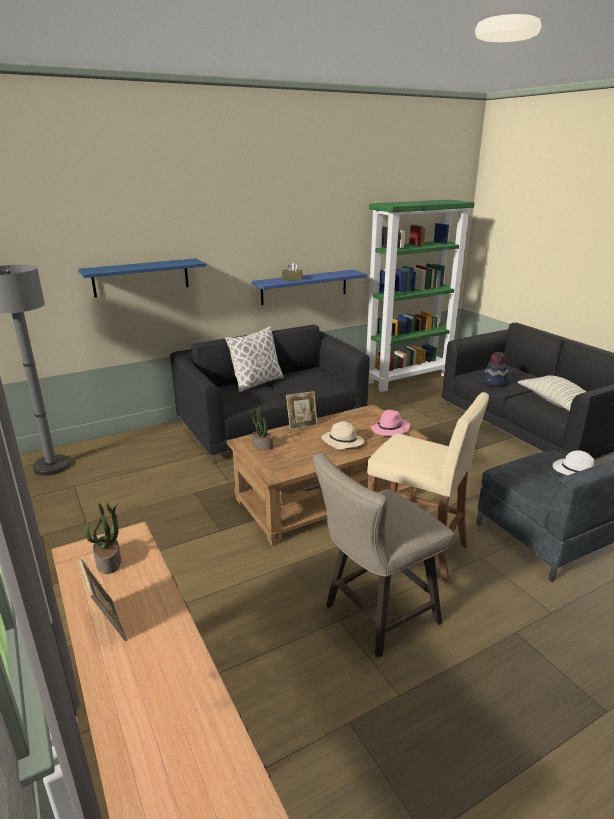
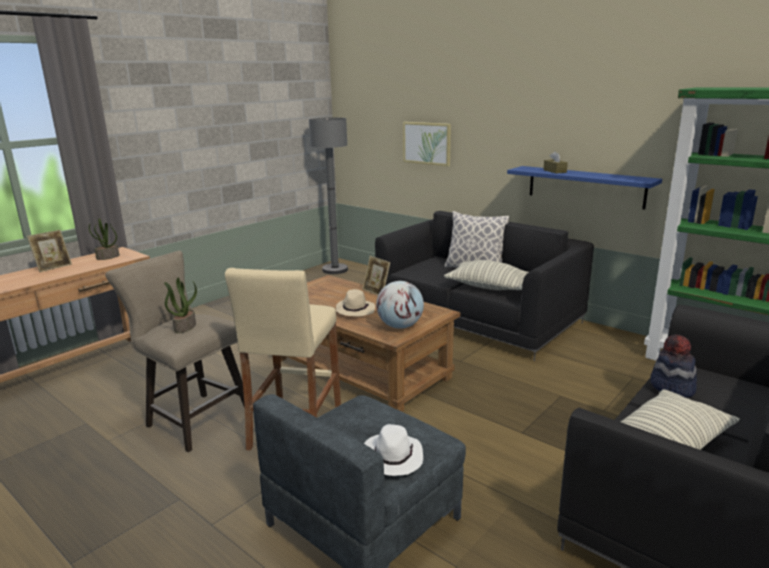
camera: 70 degrees right, 5 degrees down
(141, 277) = (427, 143): blue shelf -> picture
(262, 445) = (325, 286): potted plant -> potted plant (185, 327)
(306, 388) = (488, 287): none -> pillow
(390, 429) = (400, 326): pink hat -> globe

